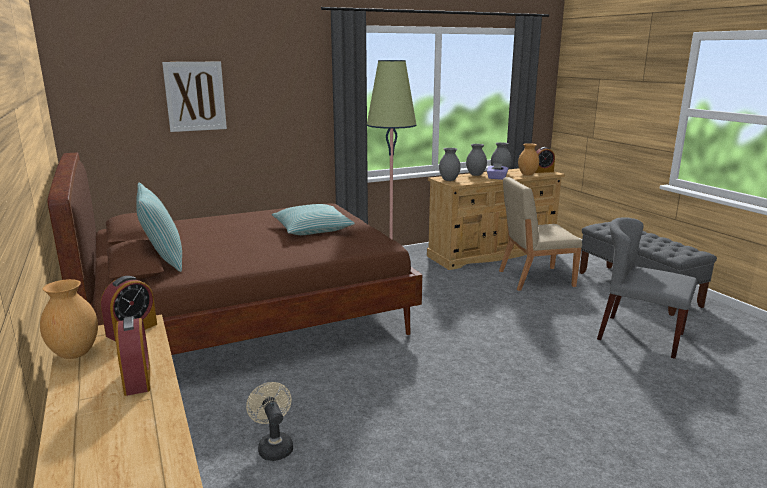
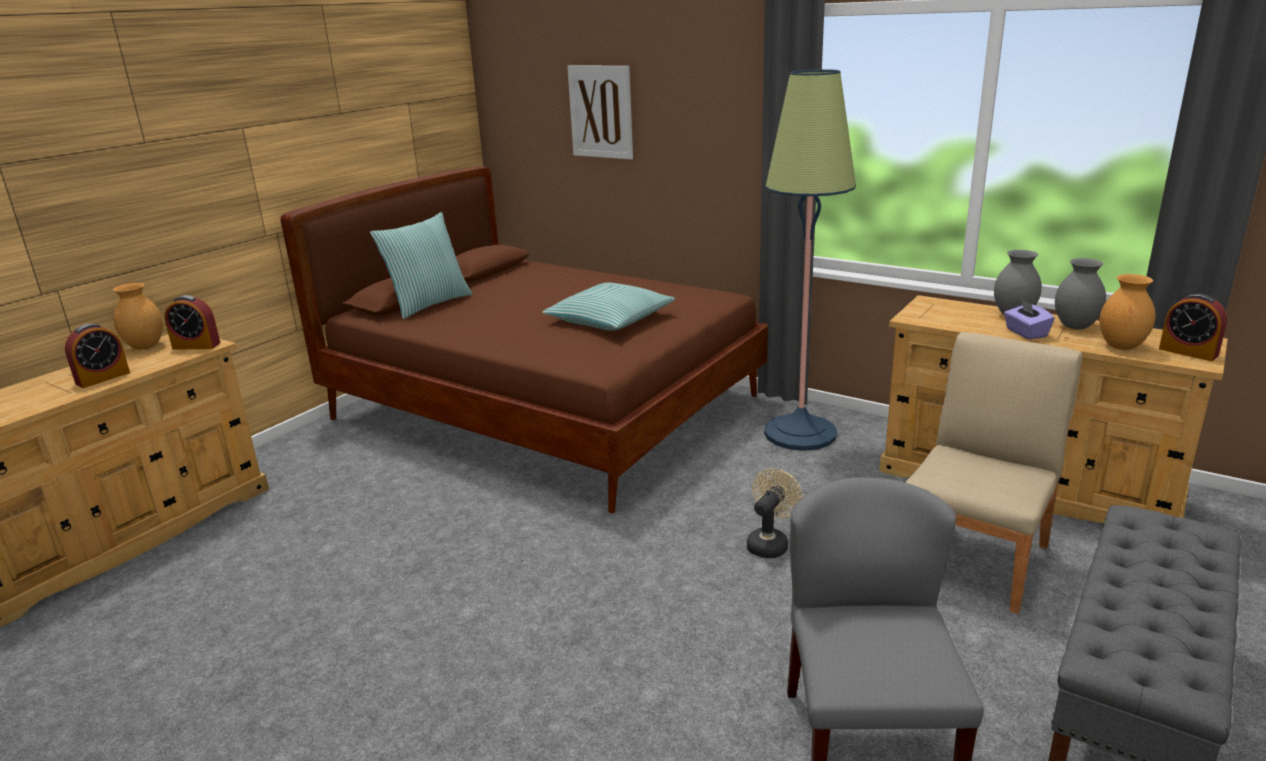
camera: 60 degrees right, 5 degrees up
(274, 446) = (308, 523): beige fan -> beige fan (770, 543)
(449, 180) = (928, 310): grey vase -> none
(534, 278) = (975, 559): beige chair -> beige chair turned 75 degrees clockwise

